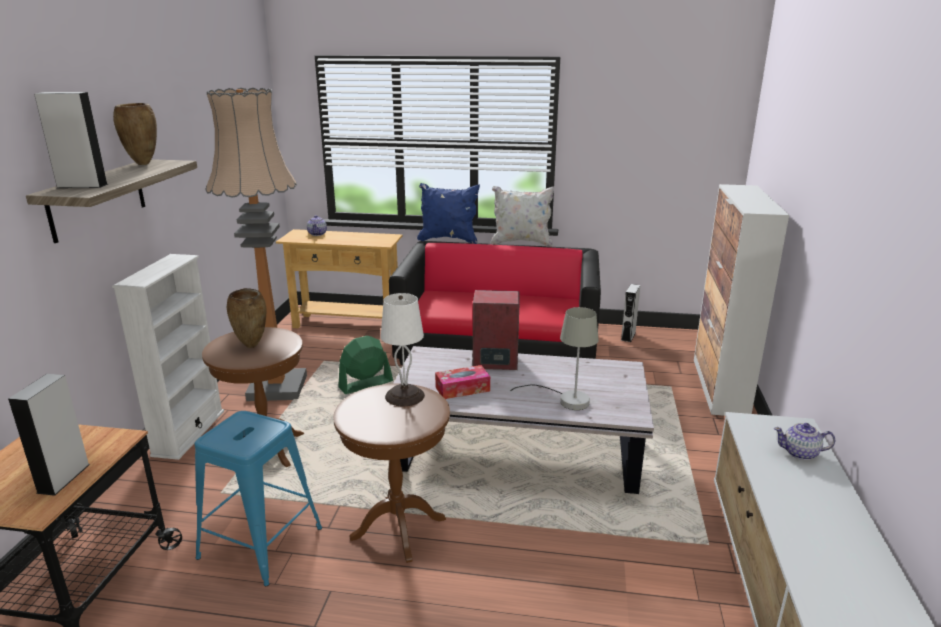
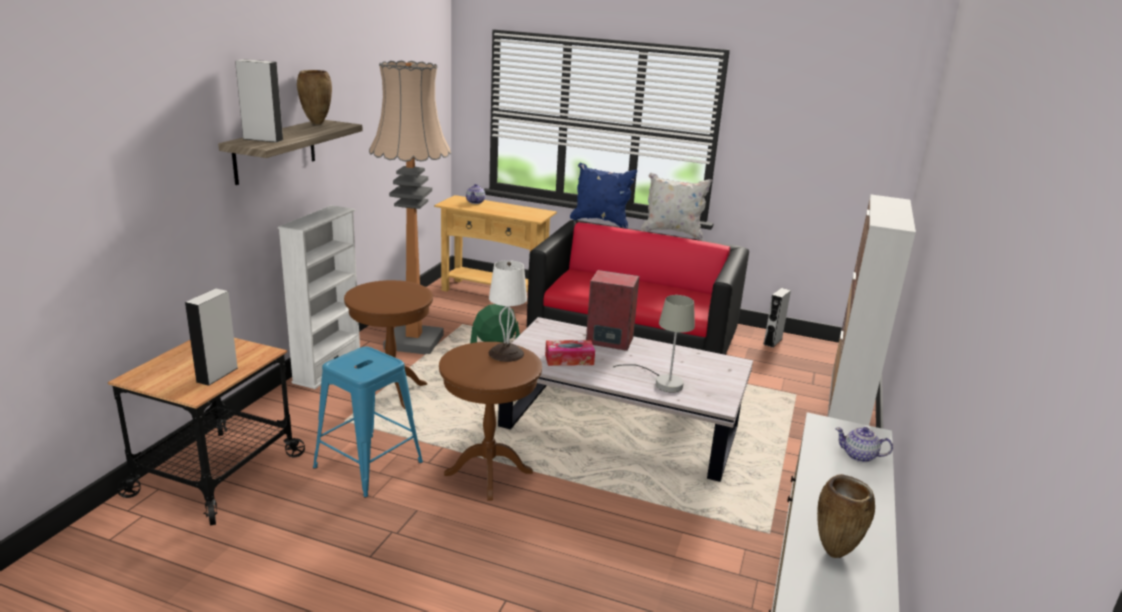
camera: 10 degrees right, 0 degrees up
(252, 346) = (388, 295): brown vase -> brown vase (835, 554)

